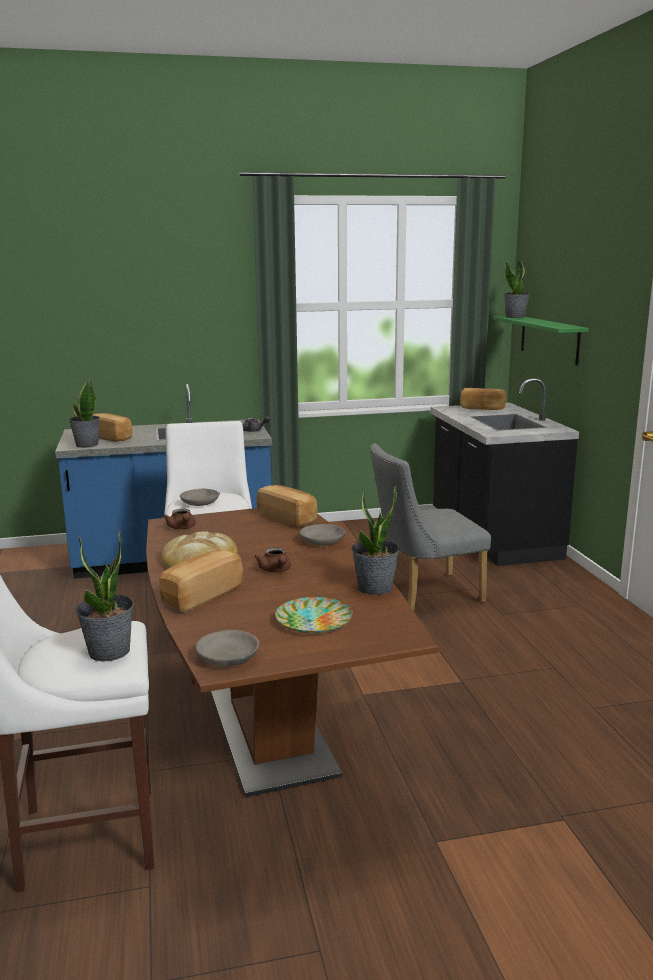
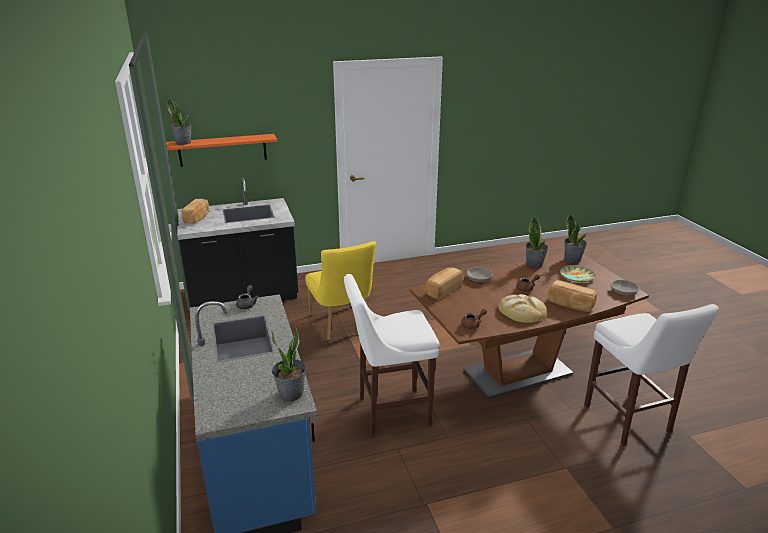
camera: 95 degrees left, 10 degrees up
(109, 652) = (639, 321): potted plant -> potted plant (572, 259)
(111, 437) = (257, 384): bread -> none
(200, 503) = (411, 327): grey bowl -> none
(424, 594) = (342, 325): grey chair -> yellow chair
(549, 339) = (222, 150): green shelf -> orange shelf

